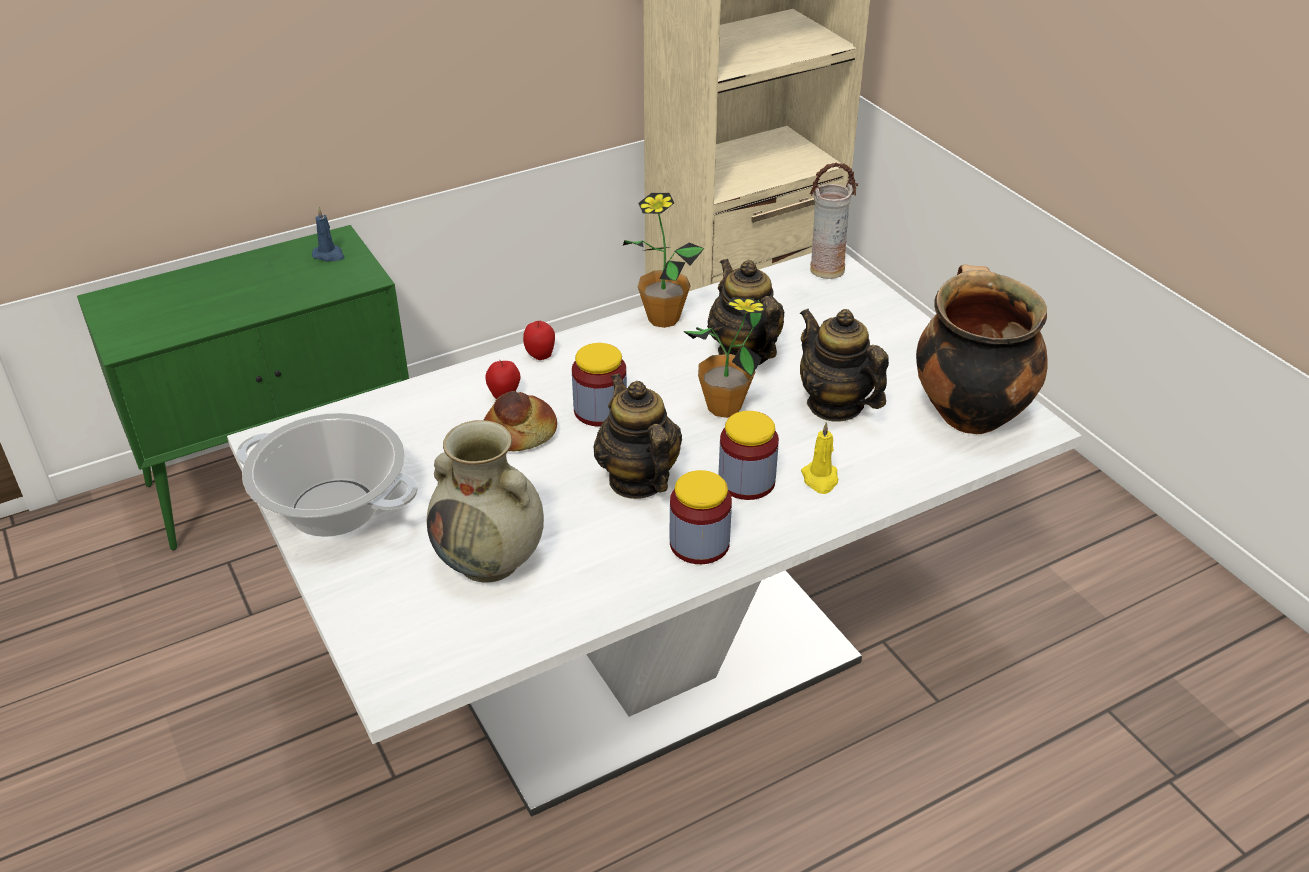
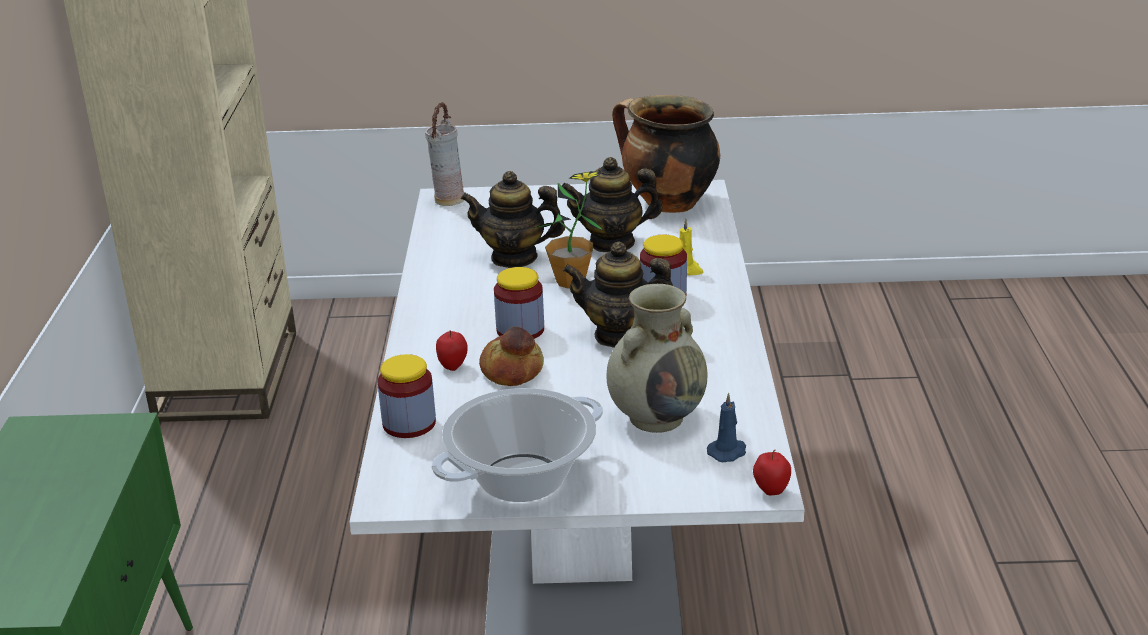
camera: 60 degrees left, 10 degrees down
(329, 255) = (51, 439): blue candle -> blue candle (728, 452)
(540, 355) = (416, 338): apple -> apple (771, 491)
(663, 318) = (430, 276): potted plant -> none
(699, 543) = (713, 329): jar -> jar (409, 423)

